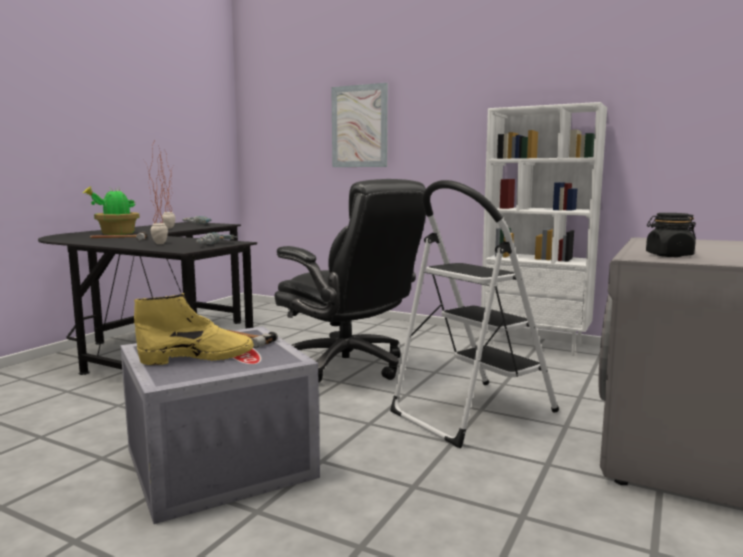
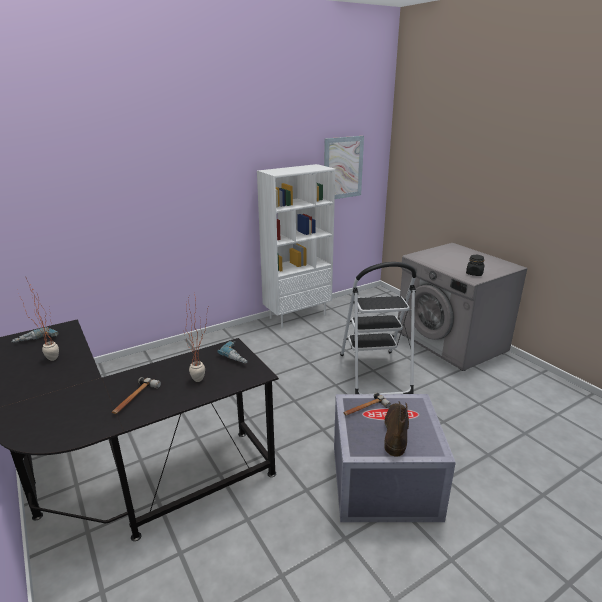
camera: 60 degrees left, 15 degrees up
(116, 234) = (70, 396): potted plant -> none
(199, 357) = (396, 431): yellow boot -> brown boot
(349, 368) = (272, 389): black office chair -> none
(359, 126) = (134, 189): picture -> picture (343, 168)

